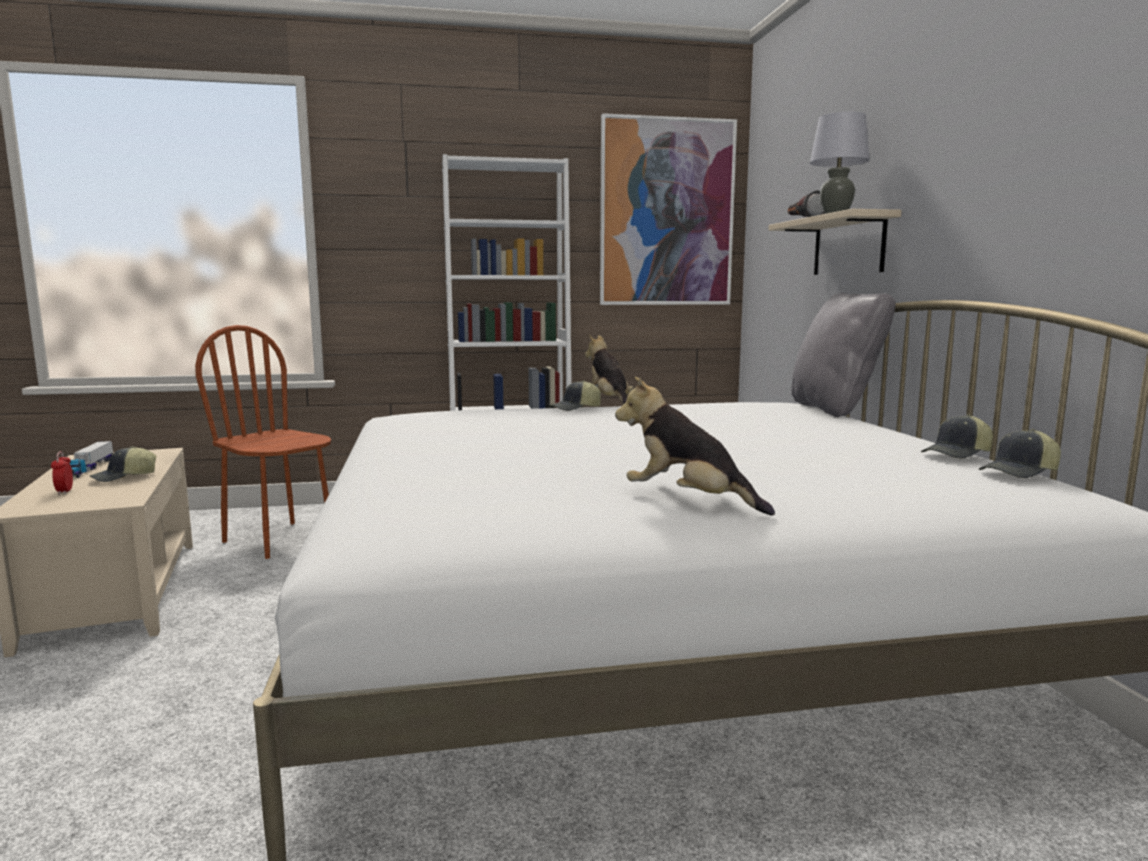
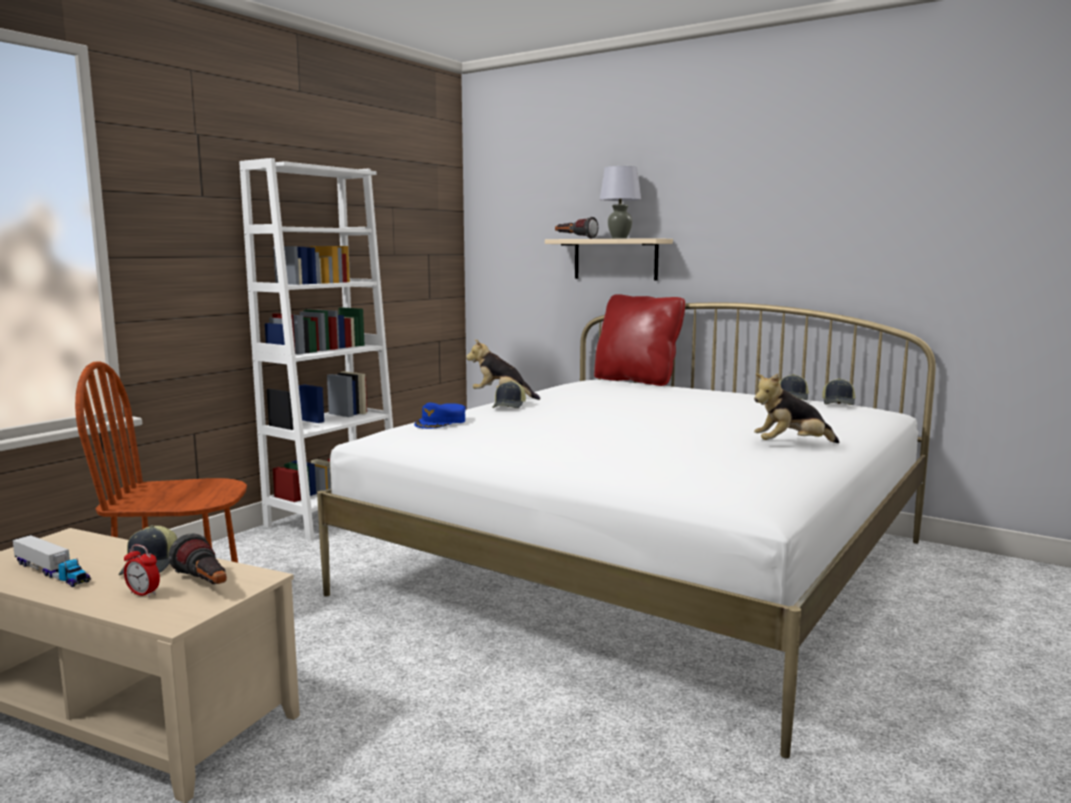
camera: 45 degrees left, 0 degrees up
(95, 496) = (205, 585): none -> flashlight
(462, 412) = (441, 422): none -> blue cap
(666, 213) = (415, 219): picture -> none
(834, 409) = (637, 380): grey pillow -> red pillow

